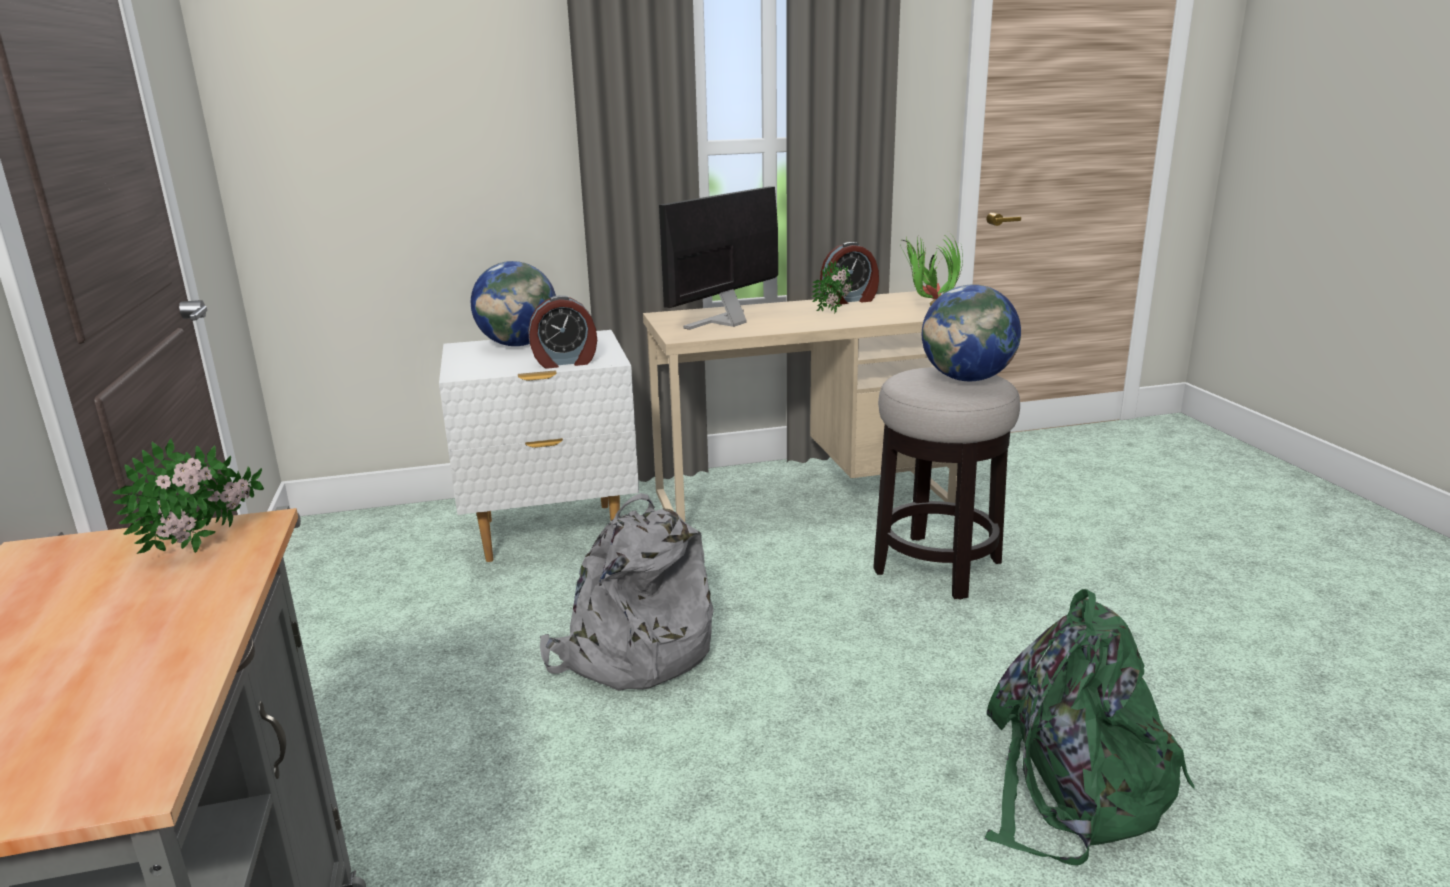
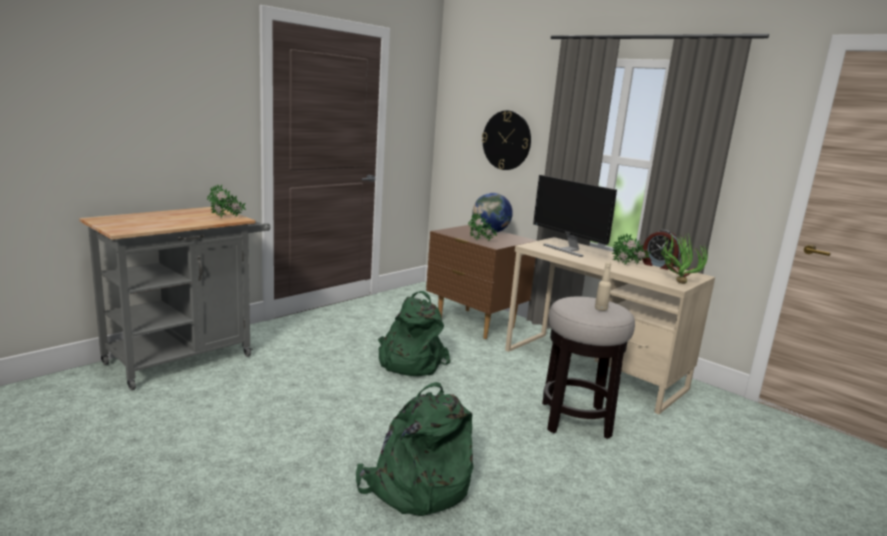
camera: 55 degrees right, 5 degrees down
(450, 148) = (506, 140): none -> wall clock
(550, 533) = (475, 324): white nightstand -> brown nightstand
(565, 362) = (480, 241): alarm clock -> potted plant
(632, 653) = (409, 362): grey backpack -> green backpack
(726, 322) = (567, 249): monitor -> monitor turned 135 degrees counterclockwise
(967, 379) = (601, 309): globe -> beige bottle

